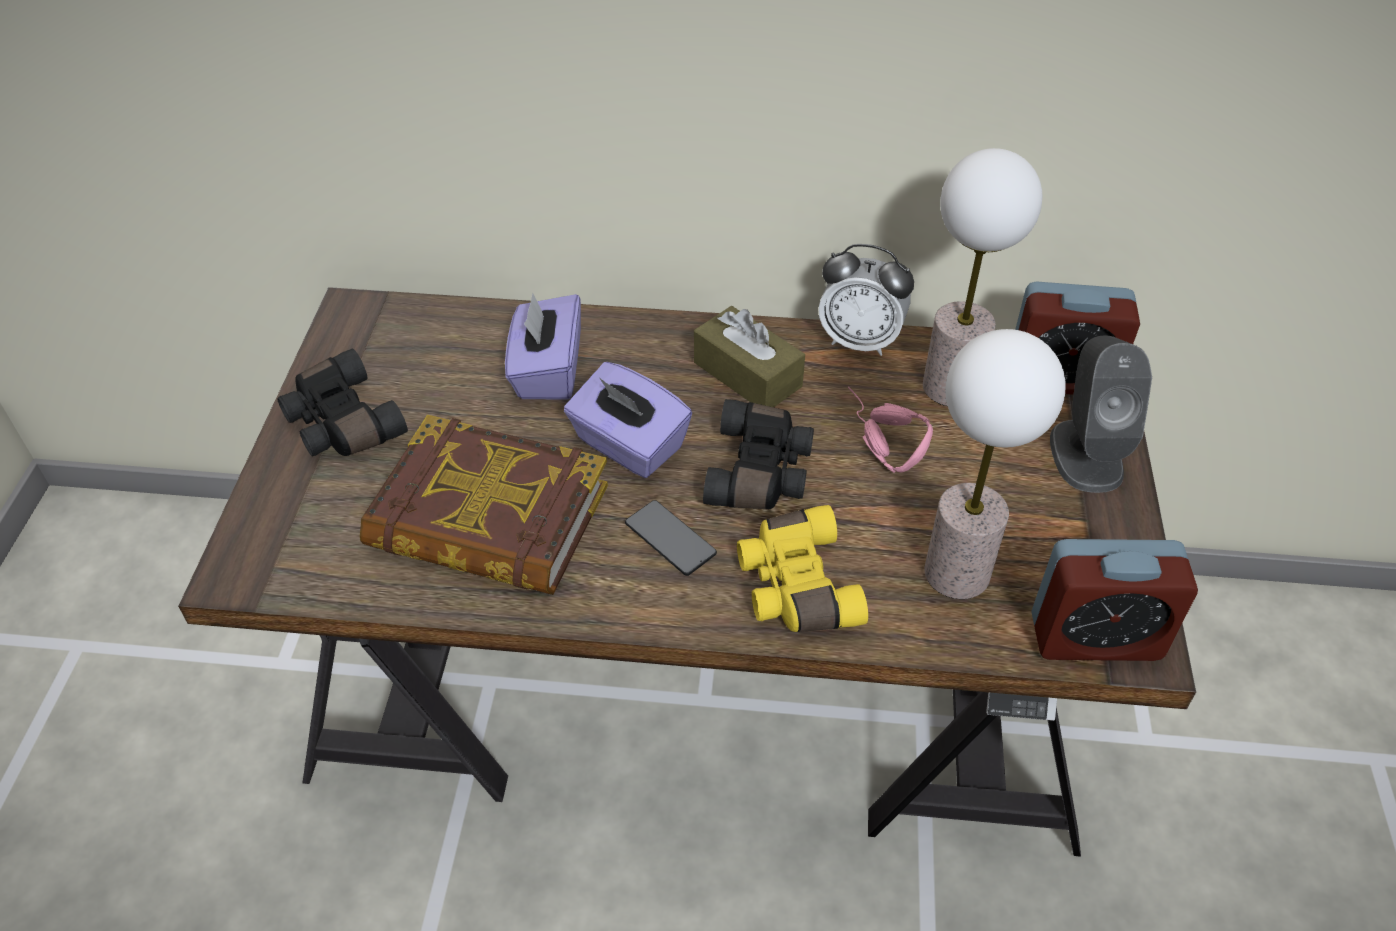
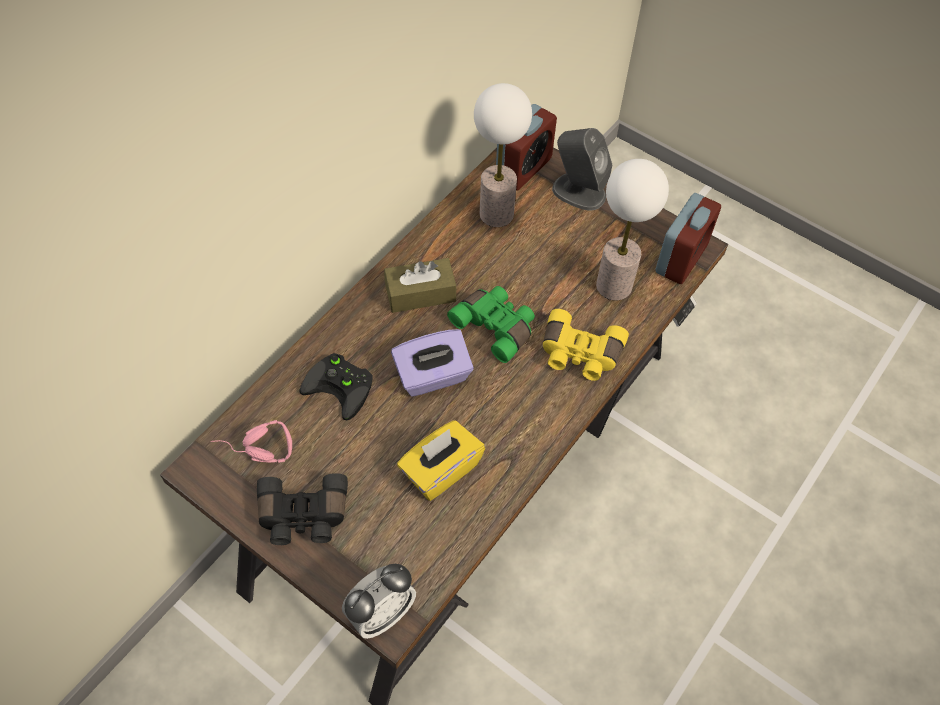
camera: 60 degrees left, 10 degrees up
(488, 519) = (440, 470): book -> yellow tissue box
(547, 371) = (342, 387): purple tissue box -> black game controller
(670, 539) = (513, 391): phone -> none
(761, 472) = (496, 327): black binoculars -> green binoculars
(860, 341) = (434, 230): alarm clock -> alarm clock (381, 613)
(874, 439) = (508, 266): pink headphones -> pink headphones (254, 453)

